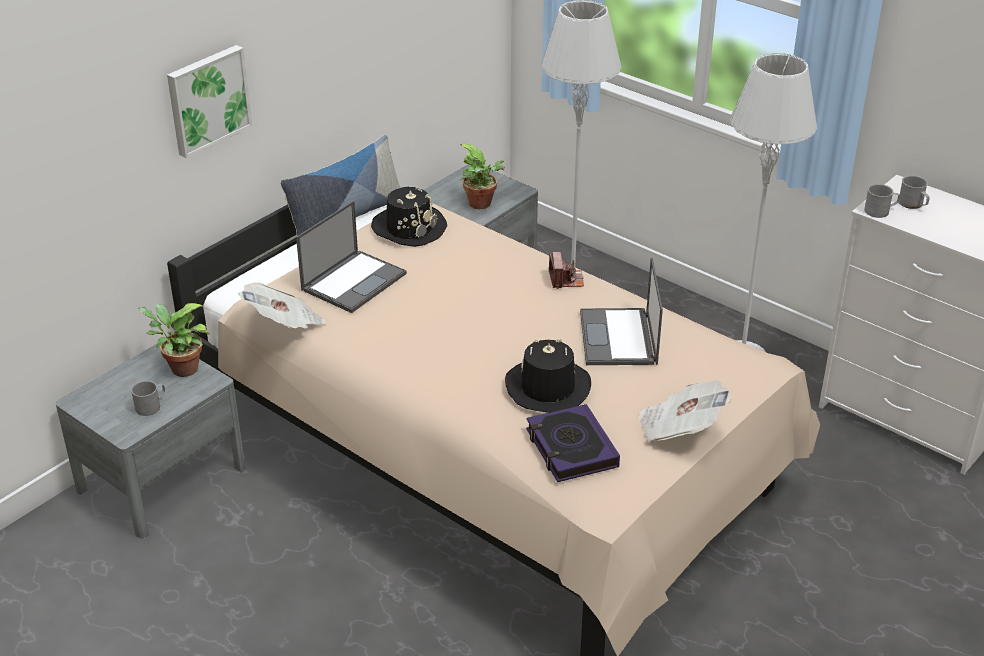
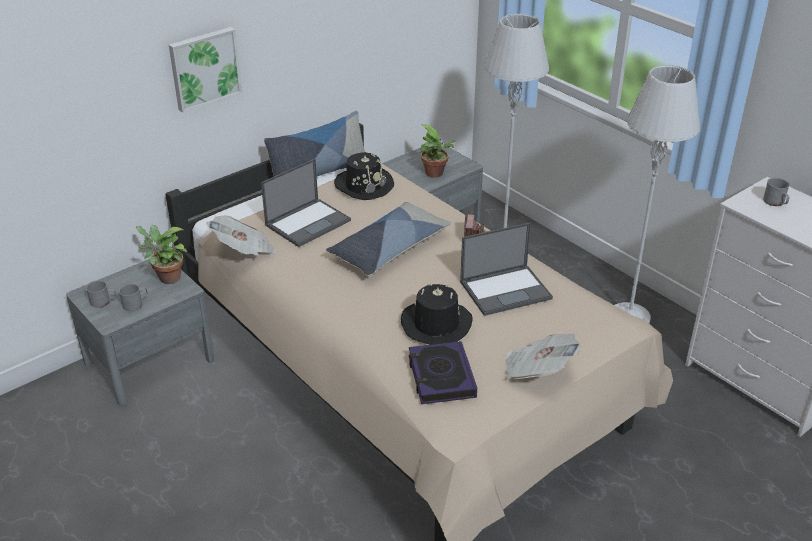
camera: 10 degrees right, 0 degrees up
(464, 303) = (389, 248): none -> pillow
(618, 338) = (506, 290): laptop -> laptop turned 120 degrees counterclockwise
(880, 211) = (745, 205): grey mug -> grey mug (103, 302)

